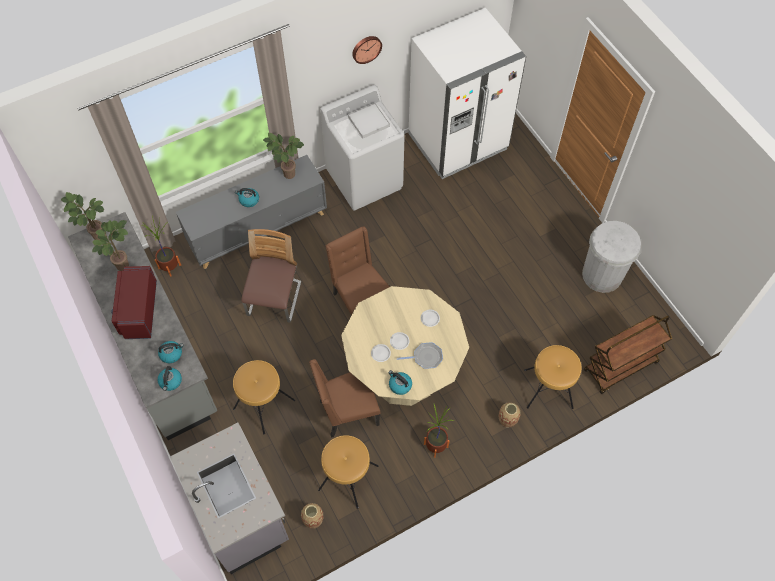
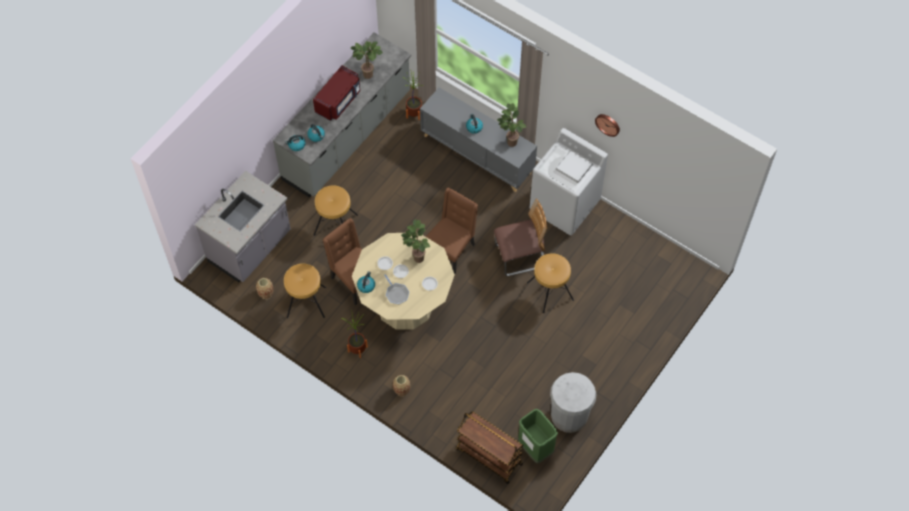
camera: 65 degrees right, 0 degrees up
(96, 236) = (382, 48): potted plant -> potted plant (417, 257)
(138, 310) = (338, 101): red microwave -> red microwave turned 150 degrees clockwise
(274, 299) = (422, 193): chair -> chair (520, 256)
(458, 142) = (642, 258): white fridge -> none
(548, 389) = (442, 410): brown stool -> brown stool (549, 291)
(627, 320) = (535, 449): none -> green trash can

